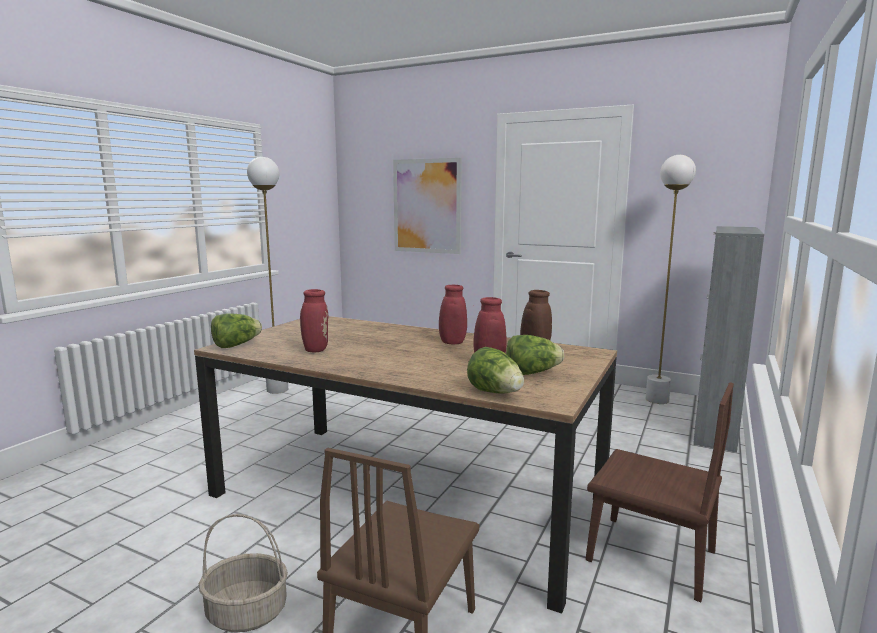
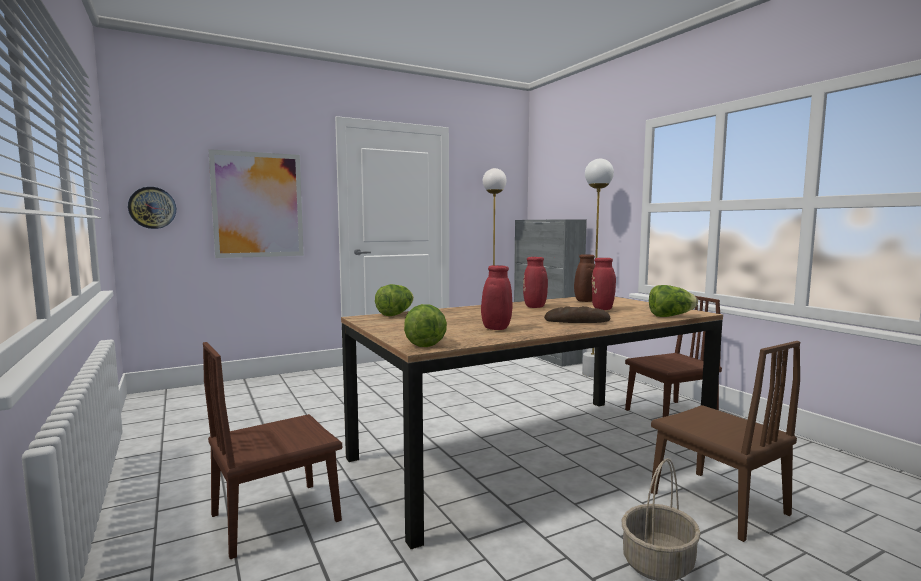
camera: 55 degrees left, 5 degrees down
(222, 442) = (276, 517): none -> brown chair
(277, 390) = (181, 455): white floor lamp -> white floor lamp (592, 374)
(360, 209) = (152, 207): none -> wall clock
(395, 365) = (577, 321): none -> bread
(532, 373) = (634, 307): lettuce -> lettuce (395, 314)

